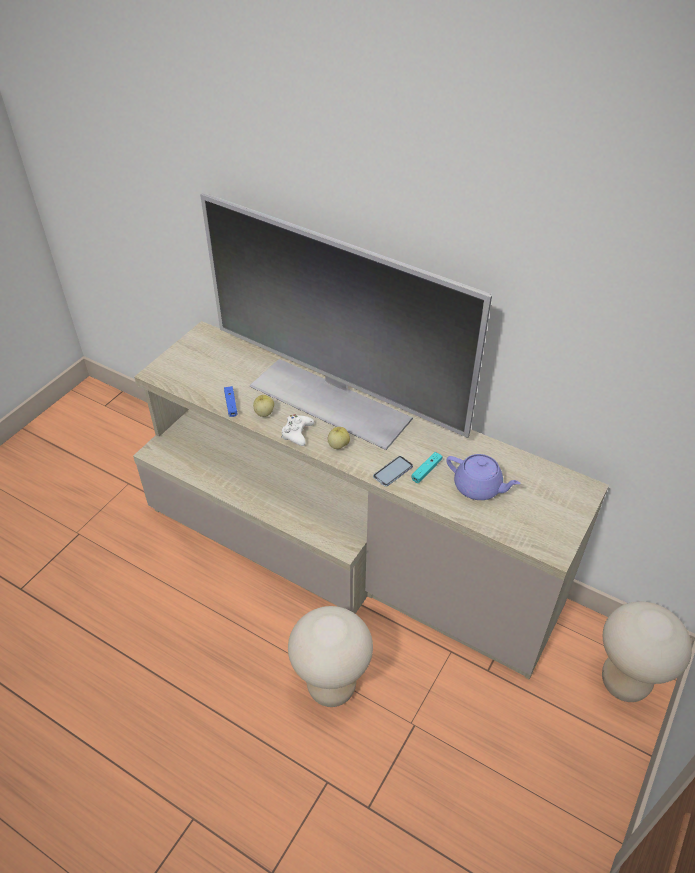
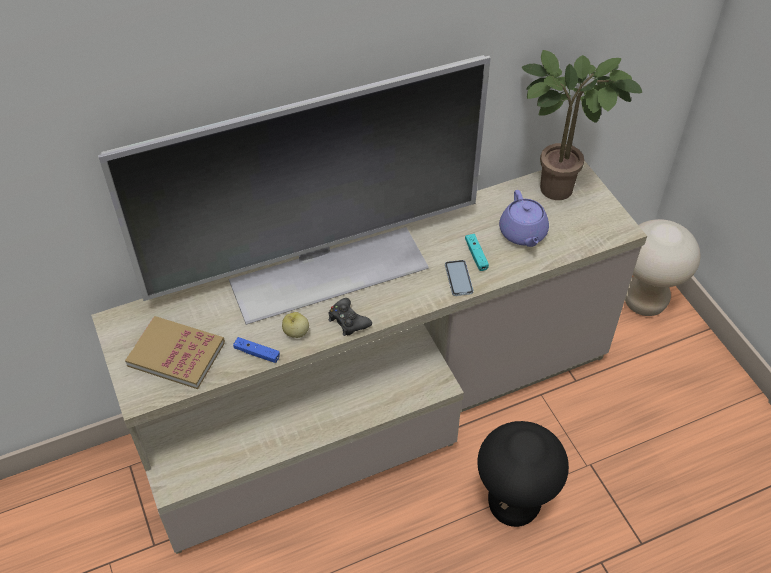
camera: 55 degrees left, 5 degrees up
(200, 370) = (176, 354): none -> book
(297, 433) = (348, 321): white game controller -> black game controller
(331, 687) = (513, 505): beige stool -> black stool
(338, 445) = (392, 299): apple -> none
(478, 487) = (523, 233): purple teapot -> purple teapot turned 105 degrees clockwise
(558, 488) = (562, 187): none -> potted plant

